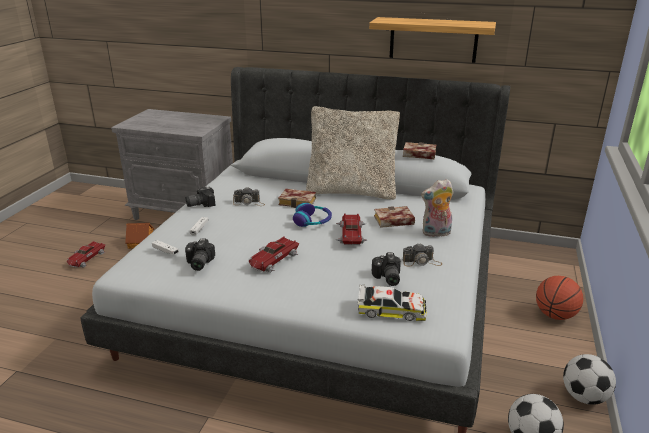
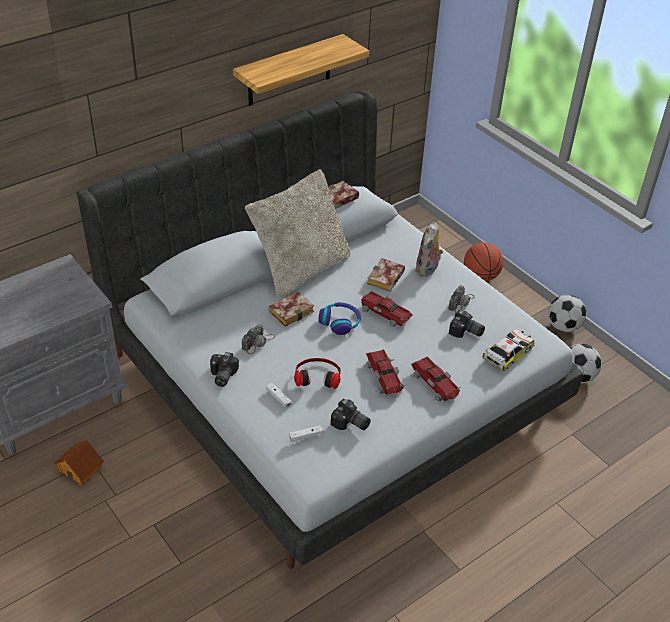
camera: 55 degrees left, 15 degrees up
(87, 258) = (64, 530): toy car -> toy car (435, 384)
(239, 232) = (317, 375): none -> headphones

